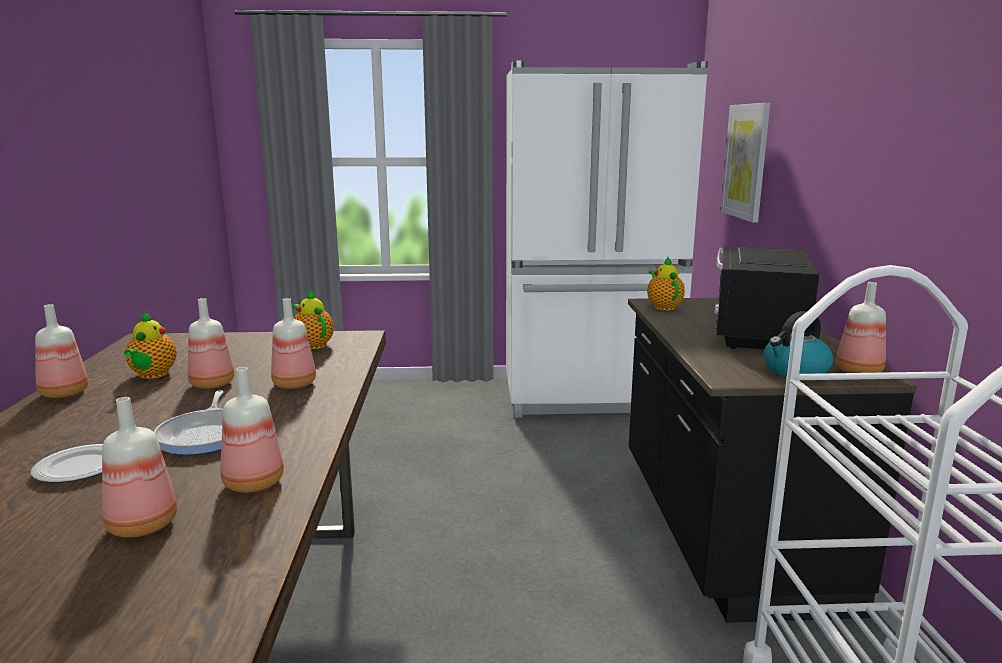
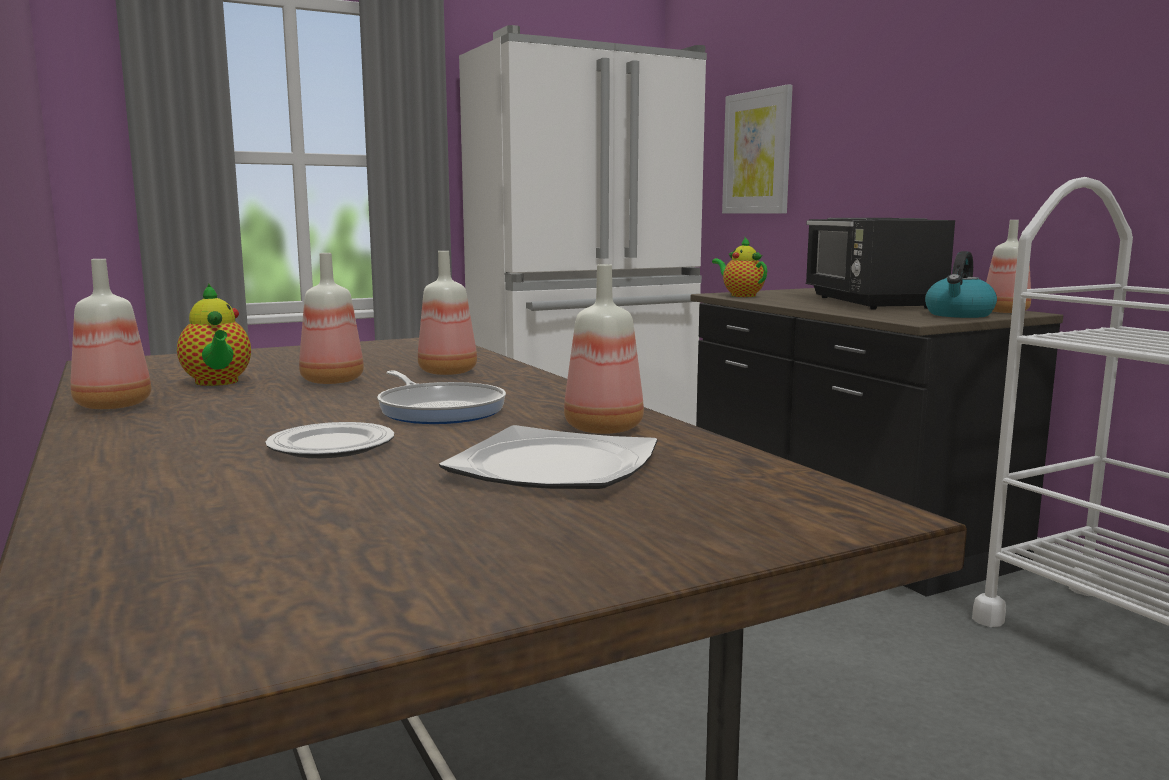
camera: 25 degrees left, 5 degrees down
(141, 527) = (554, 467): bottle -> plate
(313, 344) = (386, 348): teapot -> none

